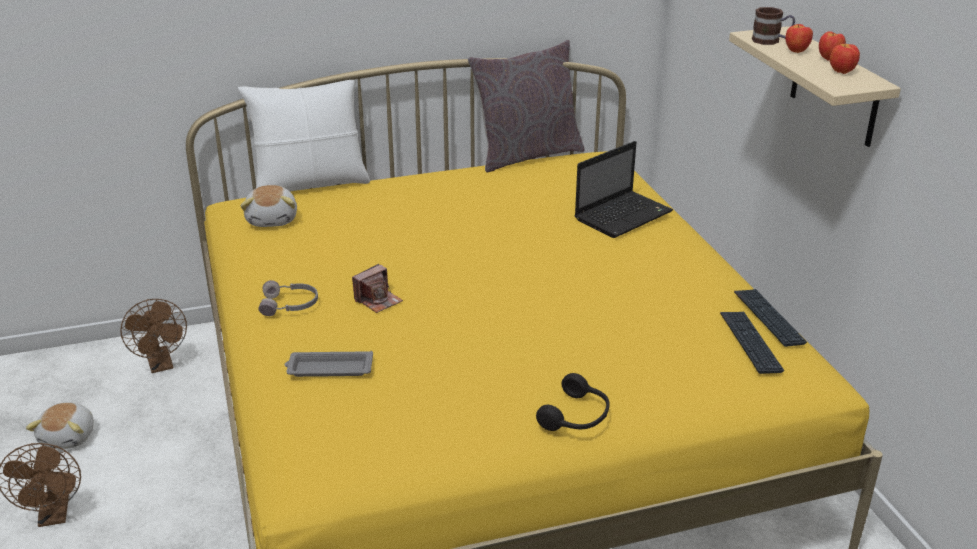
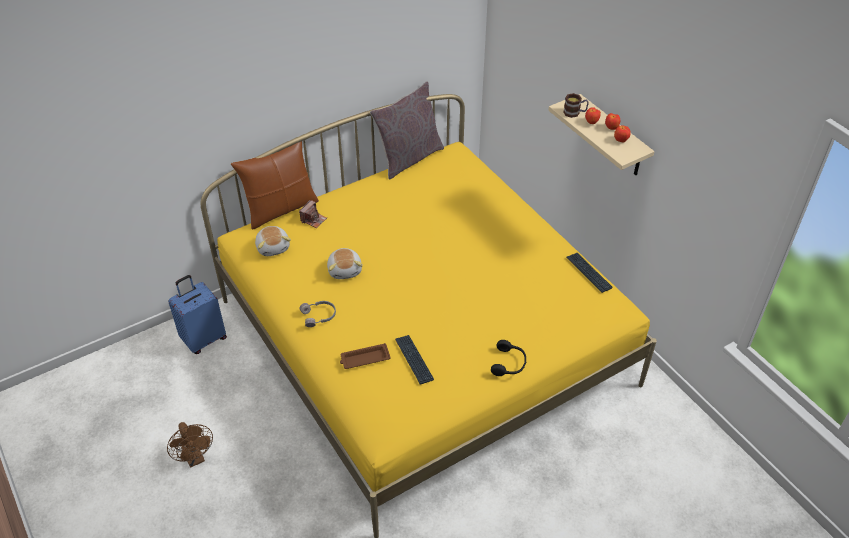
camera: 15 degrees left, 15 degrees up
(69, 437) = (173, 404): plush toy -> plush toy (345, 270)
(161, 365) = (204, 339): brown fan -> blue suitcase
(310, 184) = (280, 209): white pillow -> brown pillow
(328, 369) = (364, 359): grey tray -> brown tray
(378, 300) = (369, 302): camera -> camera (313, 219)
(624, 215) = (487, 205): laptop -> none
(750, 343) = (583, 293): keyboard -> keyboard (414, 360)

